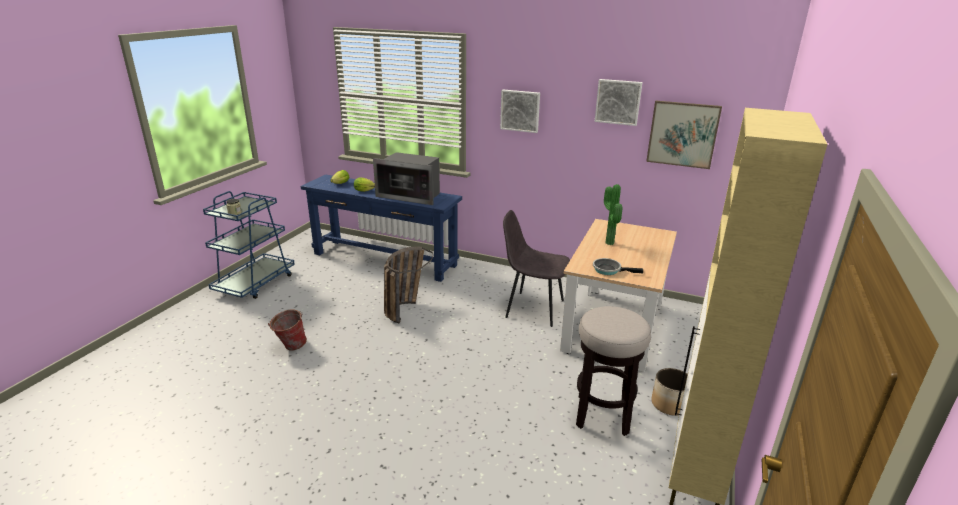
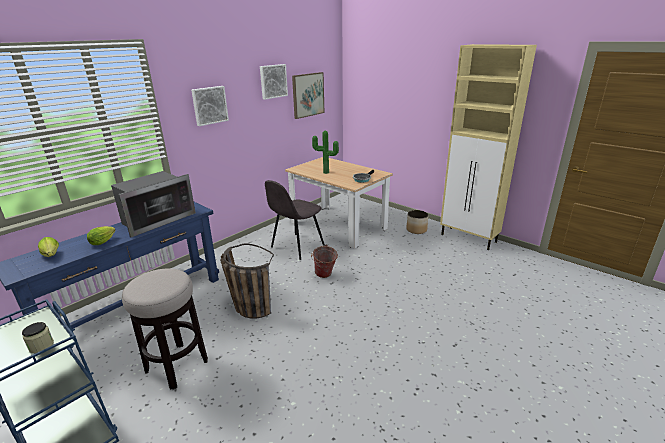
camera: 70 degrees left, 0 degrees up
(290, 346) = (261, 397): bucket -> bucket (324, 275)
(602, 414) = (420, 250): stool -> stool (177, 365)

